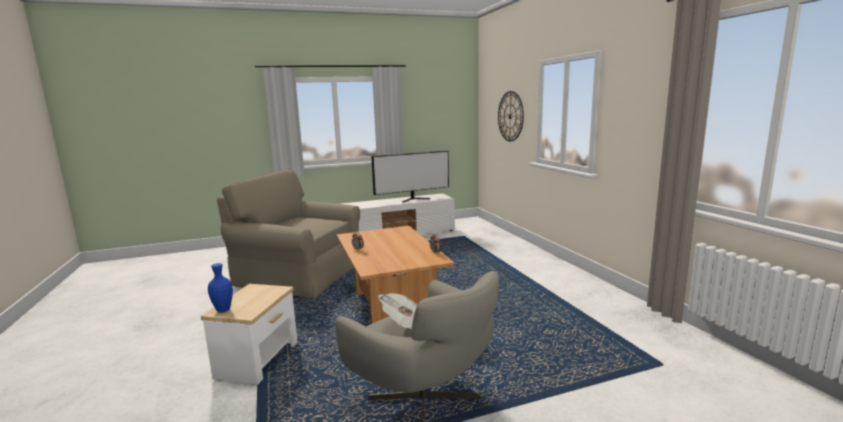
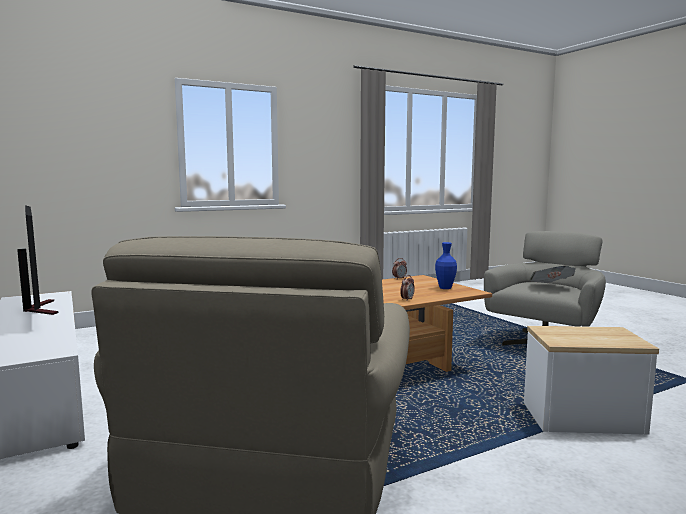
camera: 100 degrees left, 5 degrees down
(223, 310) = (629, 341): blue vase -> blue vase (445, 288)
(510, 116) = (102, 147): wall clock -> none

